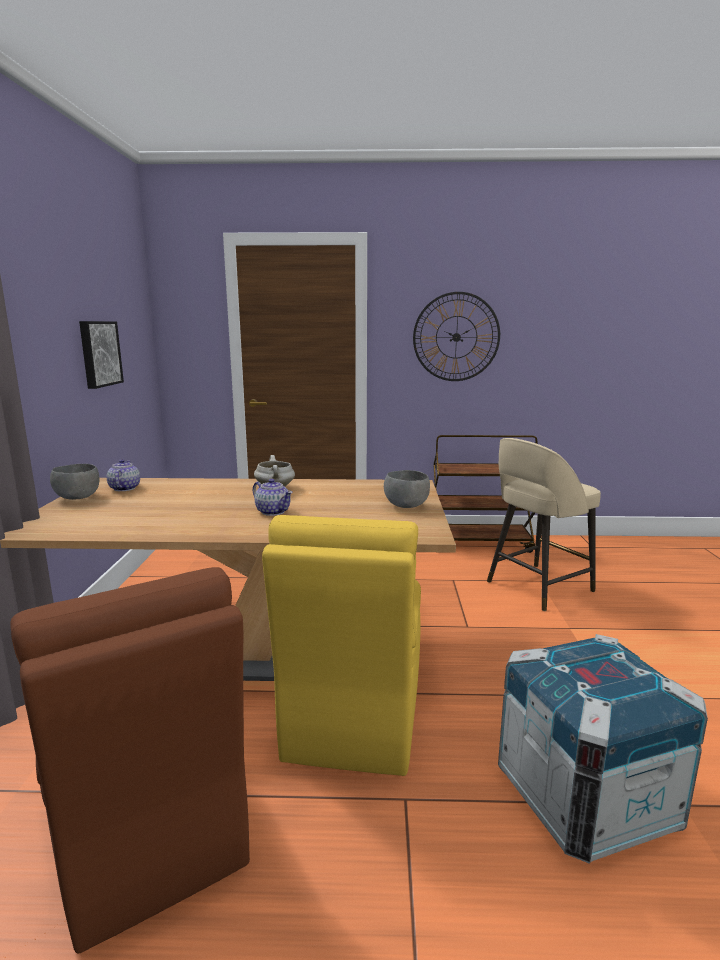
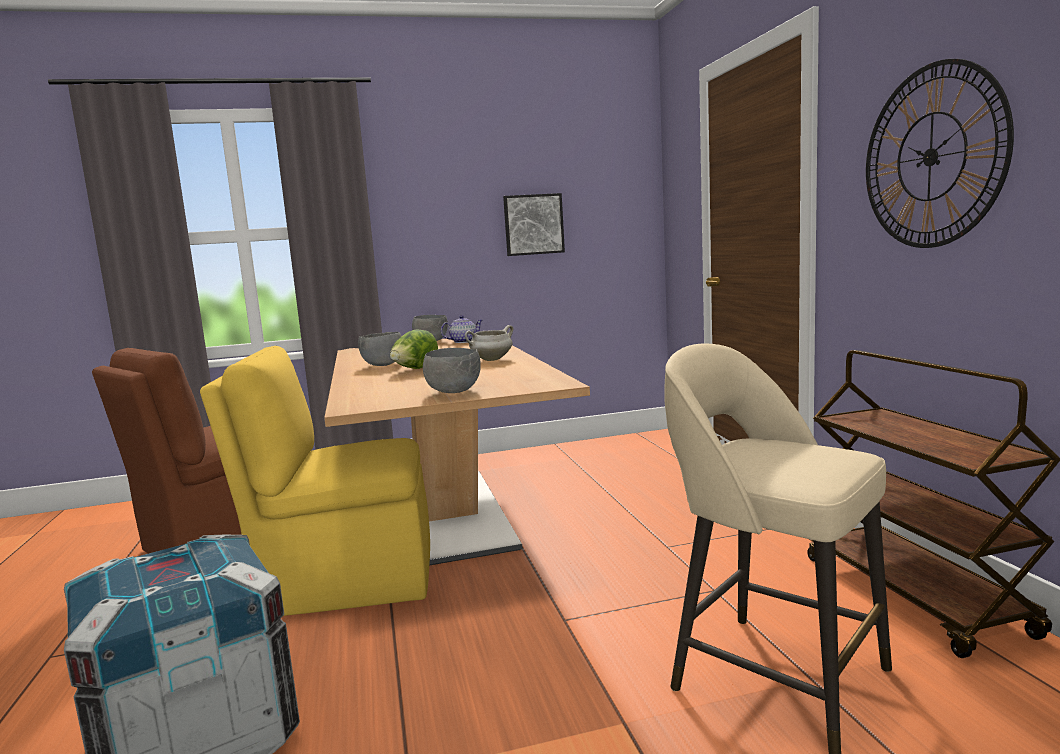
camera: 75 degrees right, 5 degrees down
(213, 521) = (382, 365): none -> grey bowl
(273, 511) = (415, 369): teapot -> lettuce

